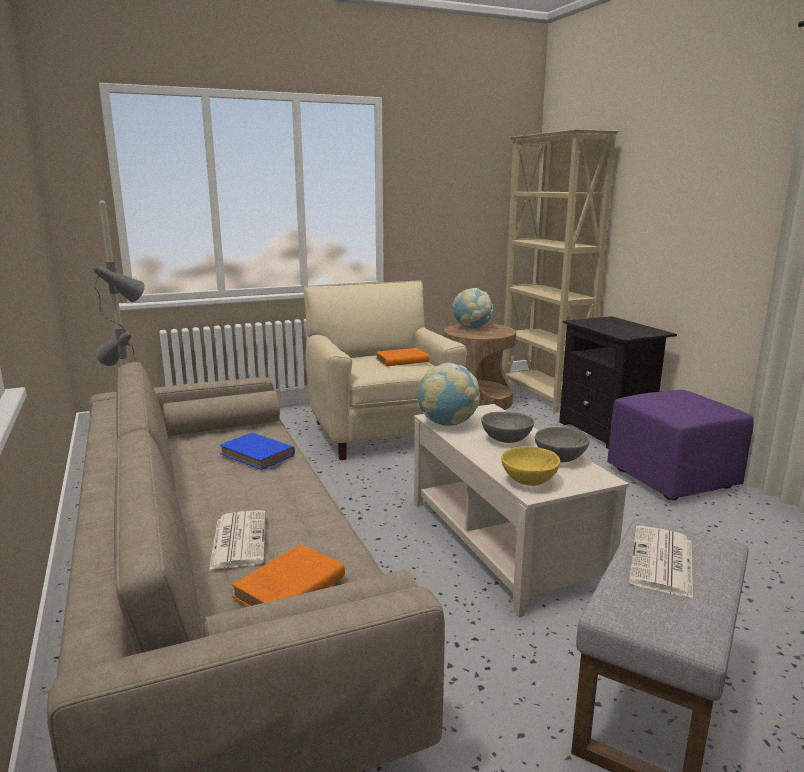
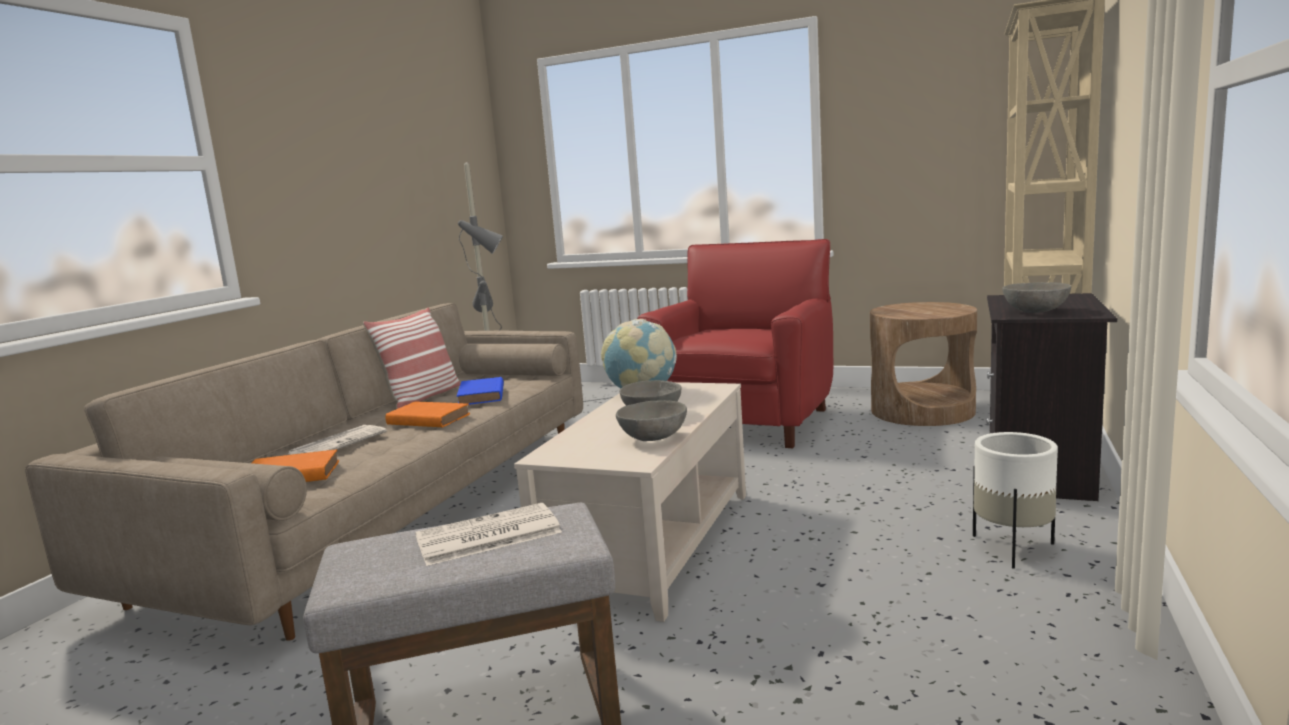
camera: 45 degrees right, 5 degrees down
(187, 470) = (422, 397): none -> pillow
(381, 432) = (745, 422): beige armchair -> red armchair
(400, 360) = (745, 333): orange book -> orange book (427, 419)
(472, 328) = (919, 307): globe -> none
(529, 481) = (569, 447): yellow bowl -> none
(629, 332) = (1036, 312): none -> grey bowl
(670, 478) = (1012, 548): purple ottoman -> white planter

